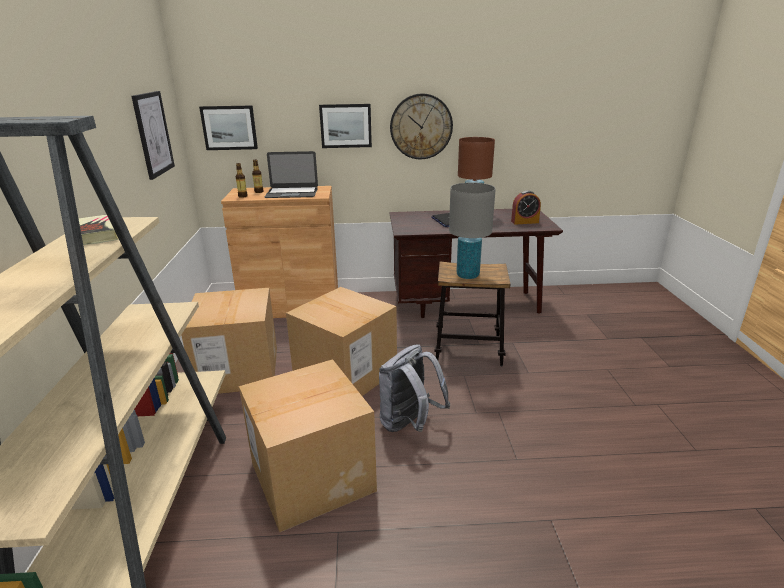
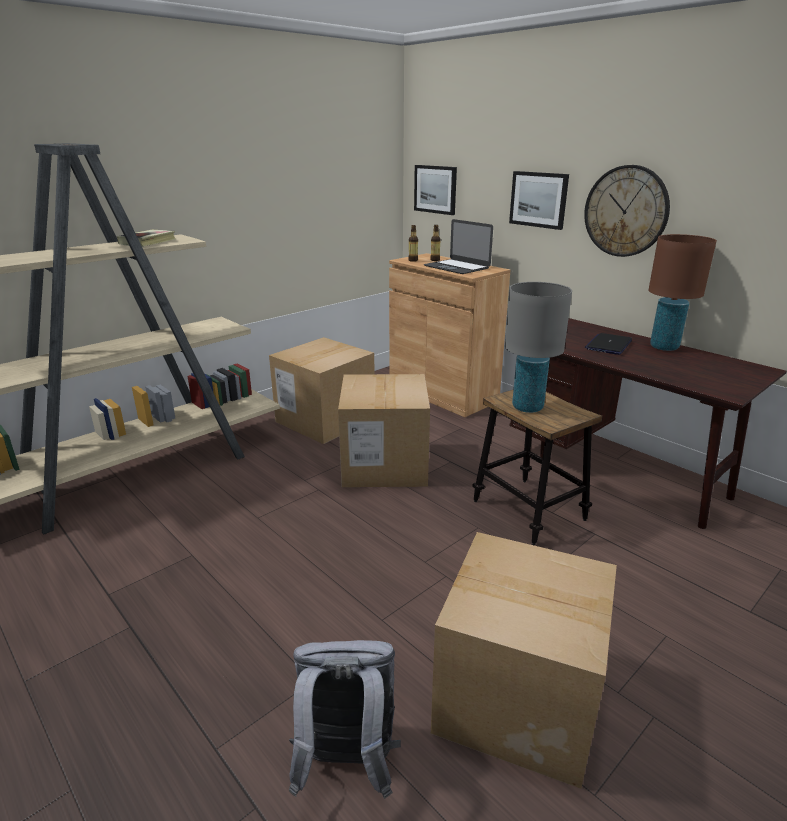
camera: 50 degrees right, 0 degrees up
(153, 134) = (339, 184): picture -> none
(312, 476) = (240, 513): cardboard box -> cardboard box (517, 698)
(409, 424) = (357, 529): grey backpack -> grey backpack (346, 764)
(524, 222) = (710, 378): alarm clock -> none

